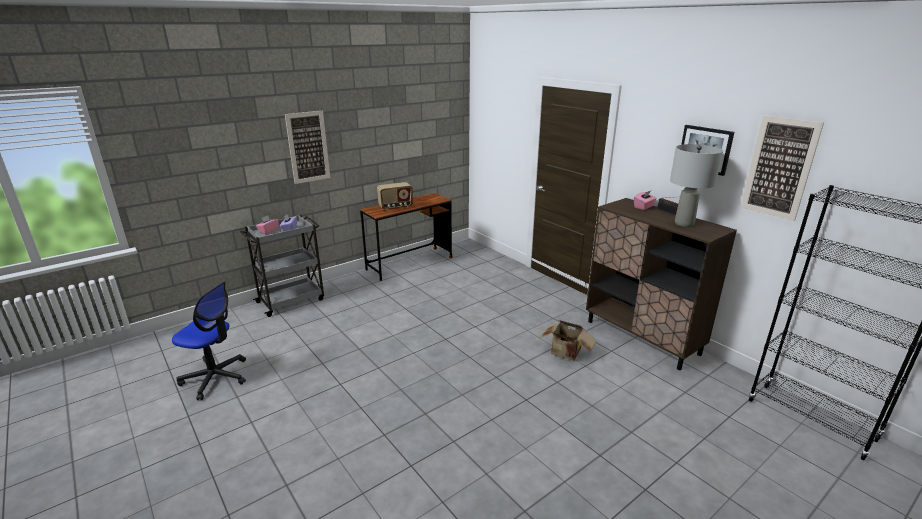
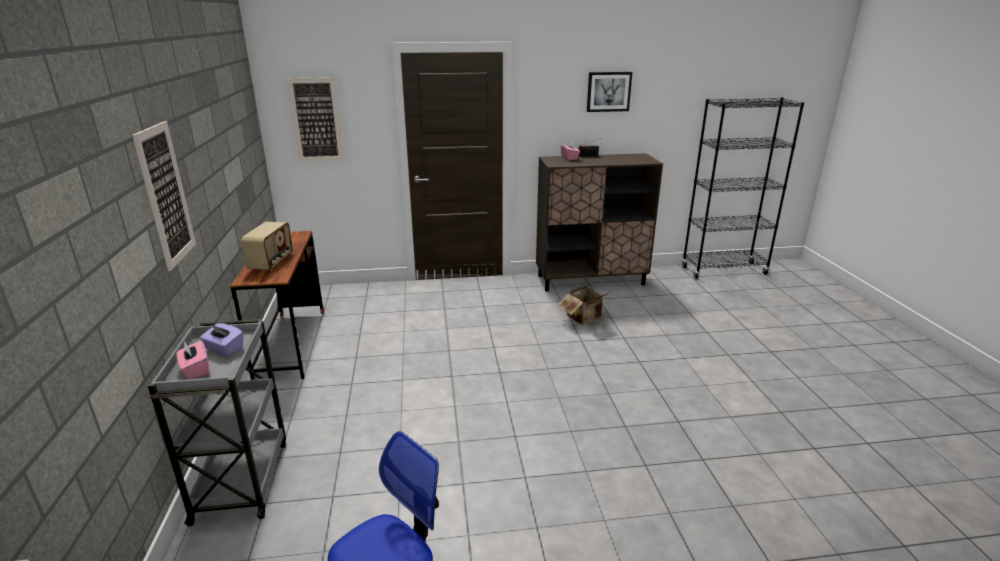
camera: 60 degrees left, 0 degrees up
(684, 223) = (620, 159): grey table lamp -> none
(779, 168) = (668, 94): picture -> picture (316, 120)

